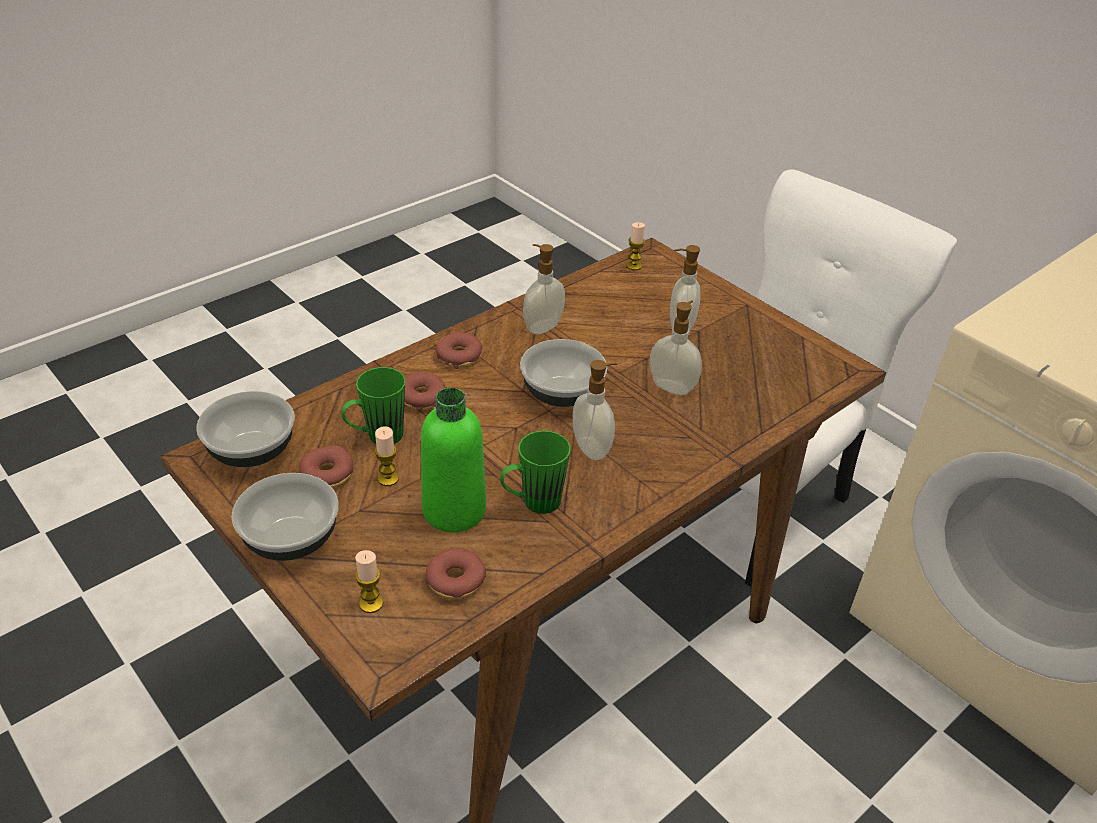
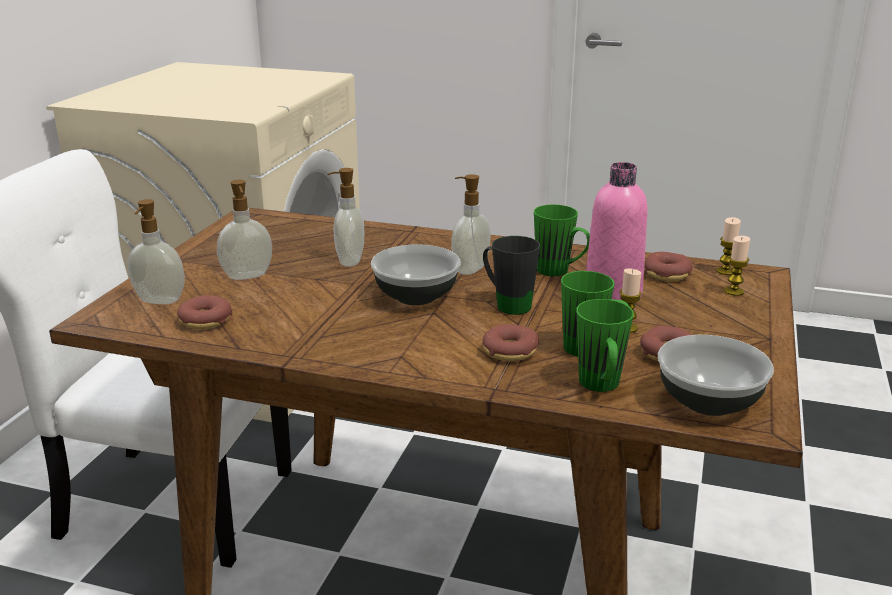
camera: 120 degrees left, 15 degrees down
(290, 538) = (747, 339): bowl -> none
(328, 413) = (601, 388): none -> green mug
(454, 510) = (612, 294): green bottle -> pink bottle
(459, 356) = (421, 356): donut -> donut (205, 321)
(499, 435) = (506, 304): none -> black mug
(542, 326) = (316, 333): soap dispenser -> soap dispenser (159, 301)
(634, 266) = (136, 321): candle -> candle (725, 271)

